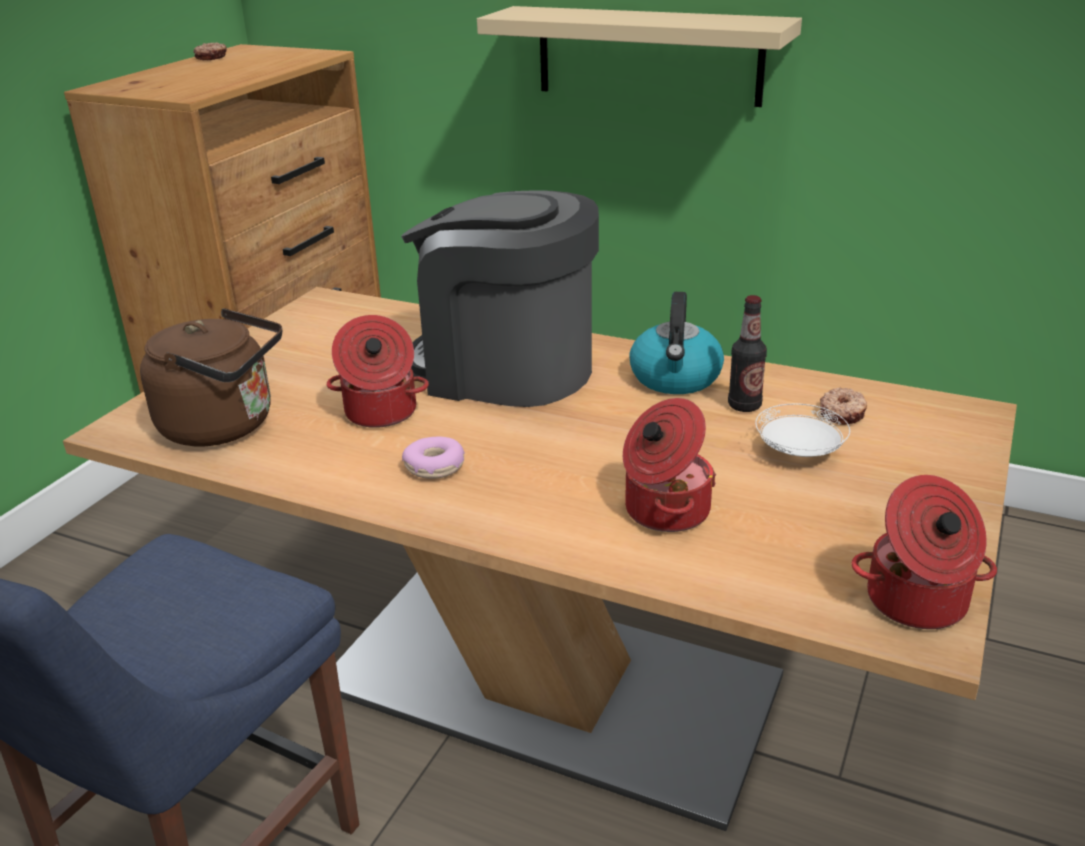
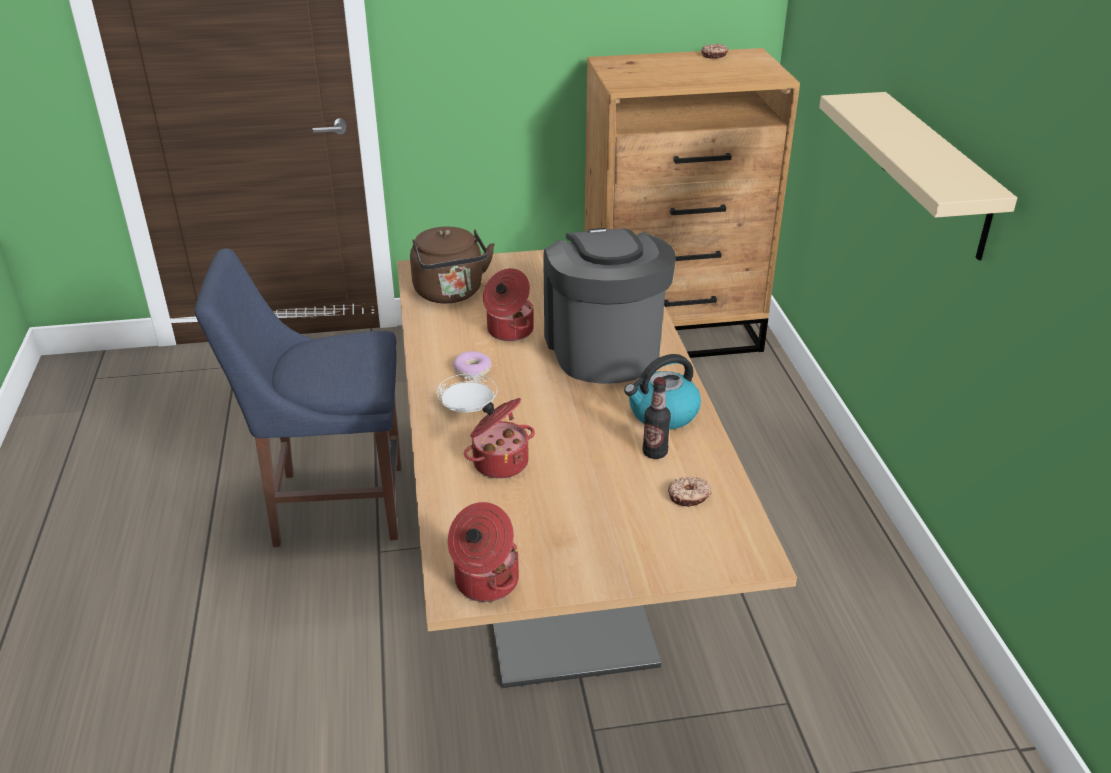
camera: 55 degrees right, 5 degrees up
(799, 452) = (615, 492): white plate -> white plate (467, 407)

